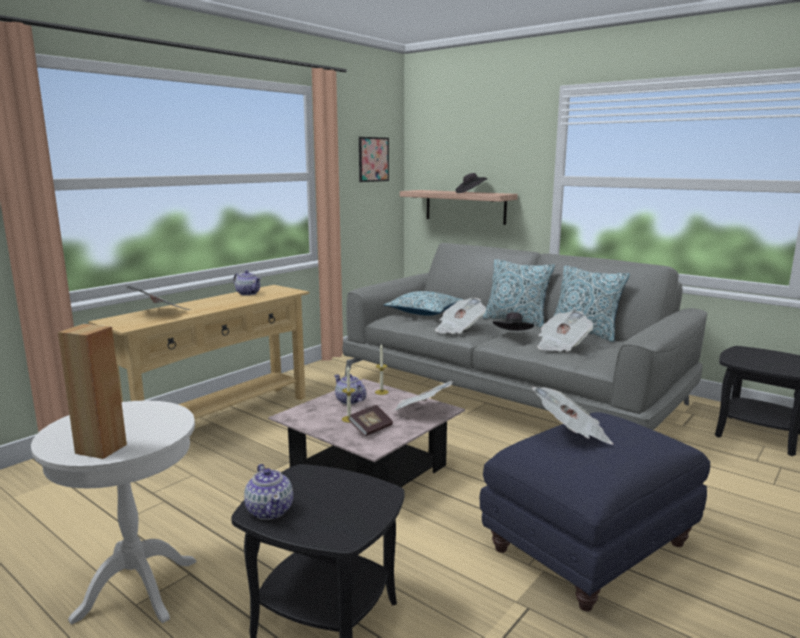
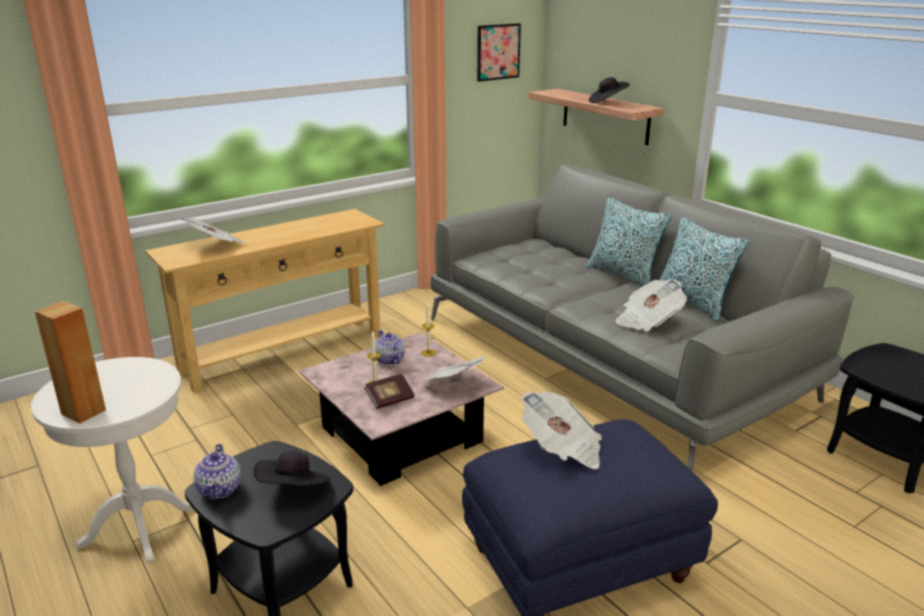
camera: 15 degrees right, 10 degrees up
(248, 293) = (318, 221): teapot -> none
(424, 312) = (524, 251): pillow -> none
(458, 329) = (545, 282): newspaper -> none
(513, 335) = (601, 298): black hat -> black hat (294, 490)

